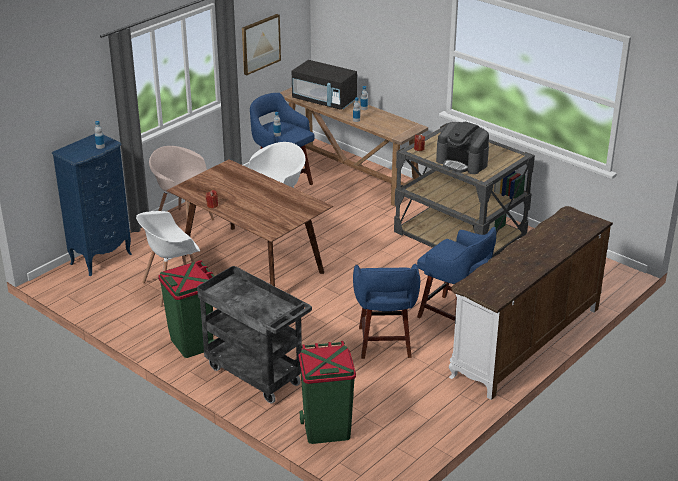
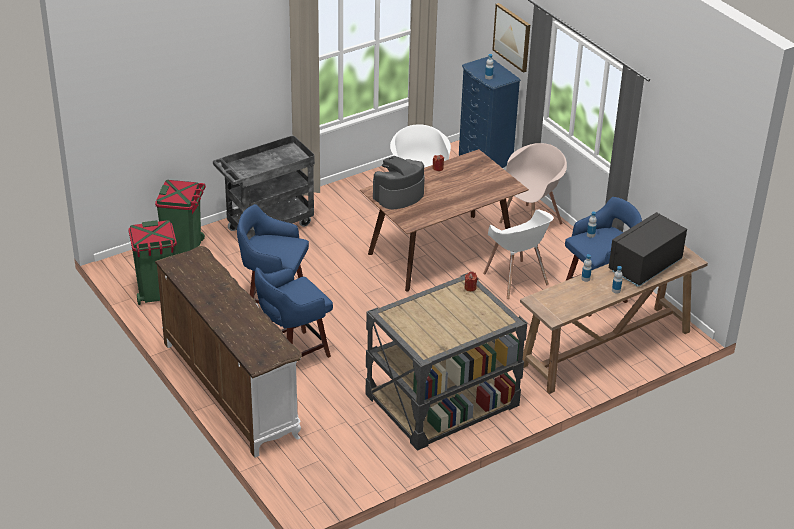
camera: 105 degrees right, 5 degrees up
(192, 343) = (332, 205): green trash can -> green trash can (158, 294)
(260, 44) = (674, 169): picture -> picture (512, 37)
(462, 162) = (425, 309): coffee machine -> coffee machine (398, 196)

